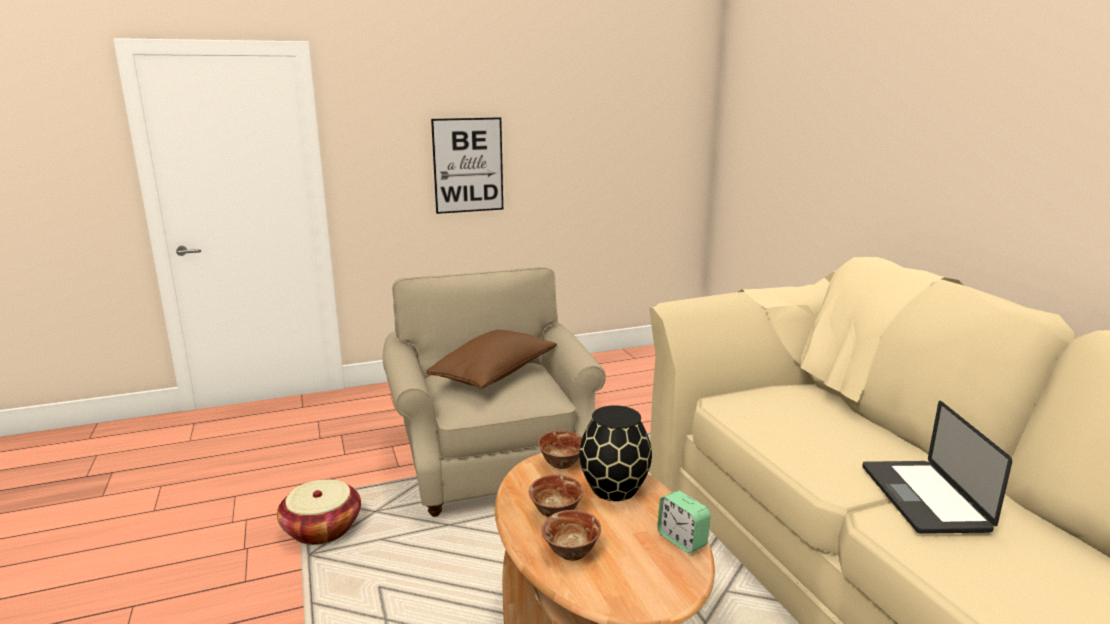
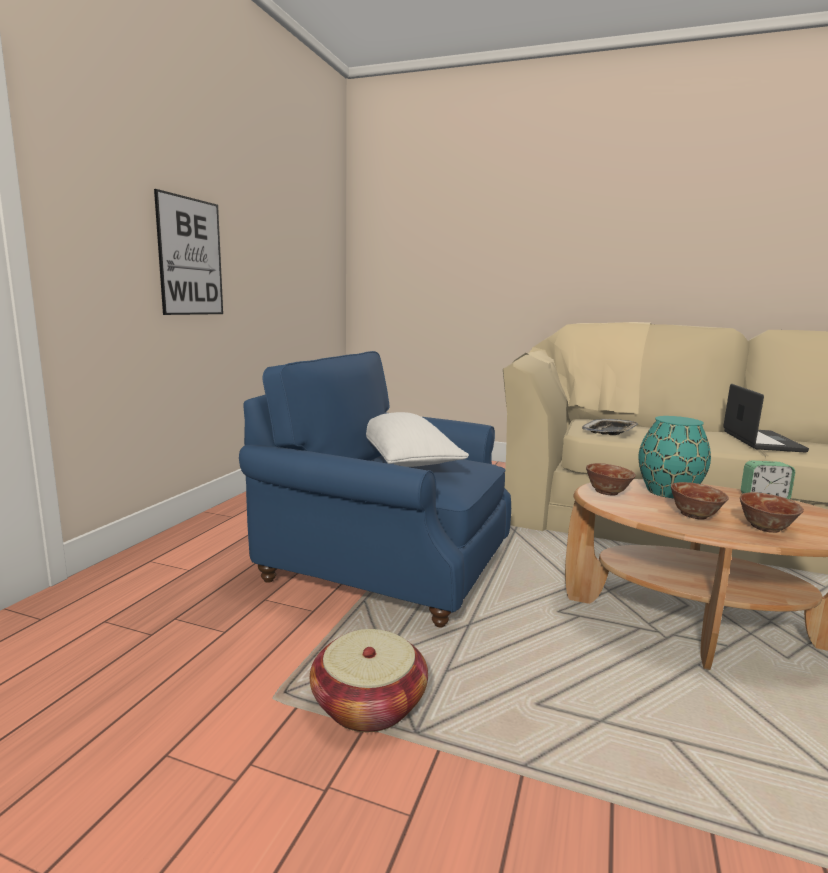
camera: 50 degrees left, 5 degrees down
(491, 460) = (385, 566): beige armchair -> blue armchair
(495, 375) = (406, 460): brown pillow -> white pillow
(614, 488) = (667, 491): black vase -> turquoise vase
(758, 412) = (610, 431): none -> tray
(923, 498) = (762, 441): laptop -> laptop turned 120 degrees counterclockwise

